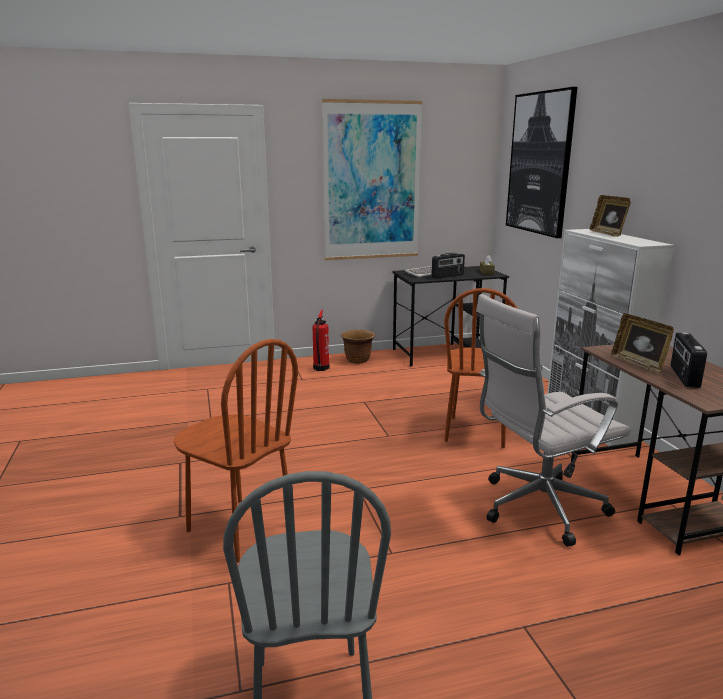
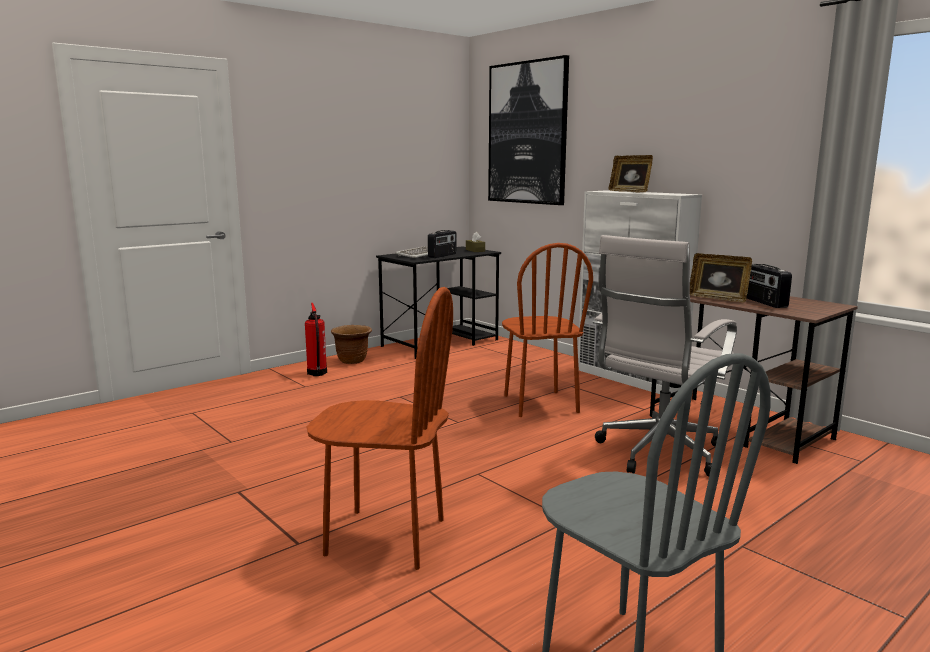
camera: 25 degrees left, 5 degrees down
(372, 181) = (350, 154): picture -> none

